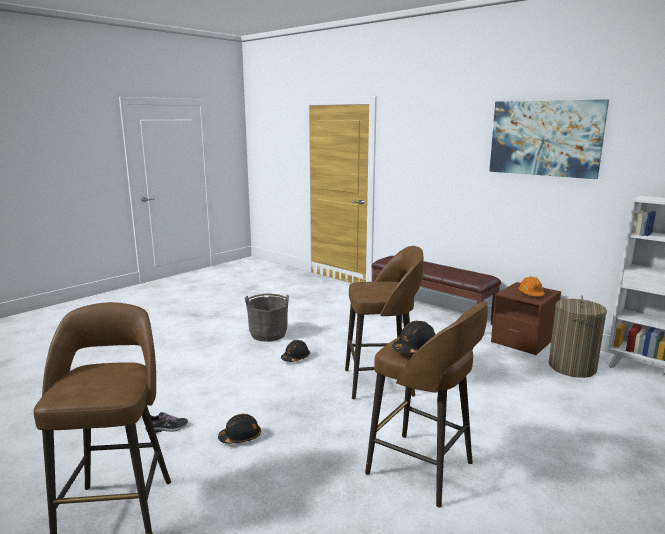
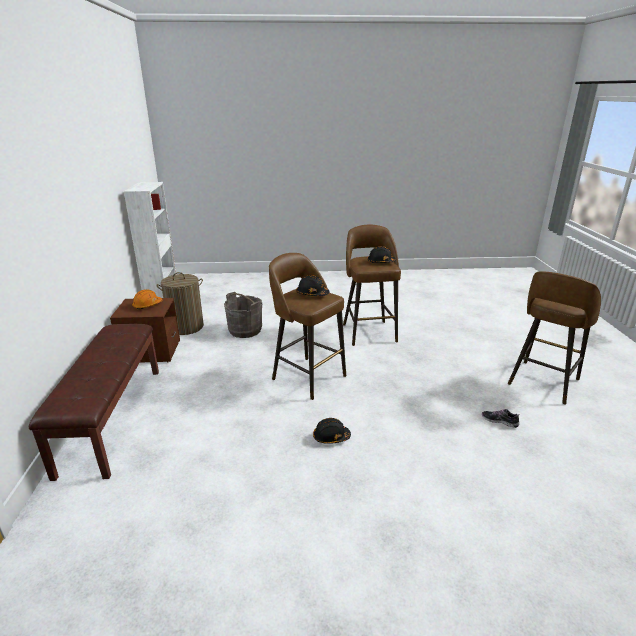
camera: 135 degrees left, 10 degrees up
(240, 437) = (448, 388): black hard hat -> black hard hat (312, 294)
(268, 334) = (310, 498): grey bucket -> grey bucket (245, 330)
(545, 138) = (74, 157): picture -> none

